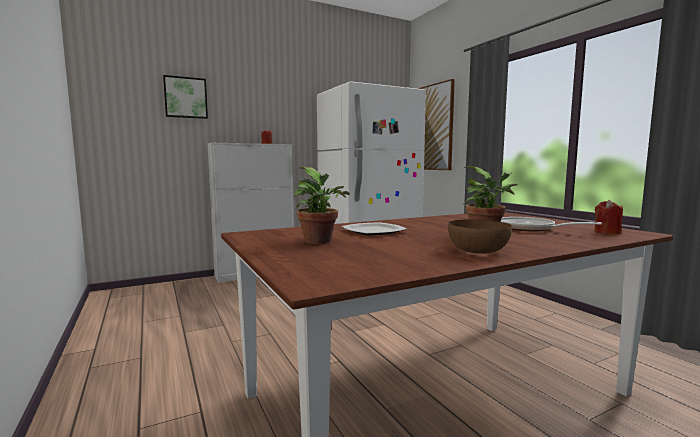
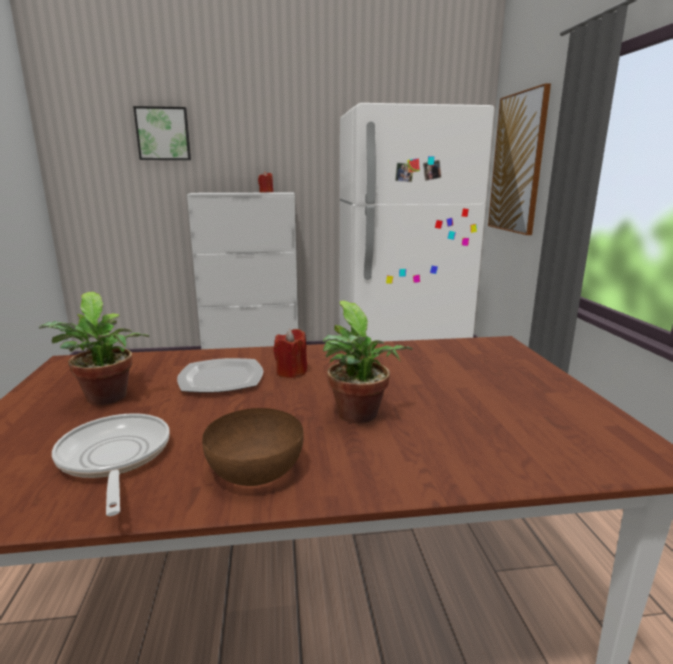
camera: 20 degrees right, 10 degrees up
(531, 229) = (465, 408): frying pan -> frying pan (114, 459)
(607, 232) = (590, 444): red candle -> red candle (291, 372)

